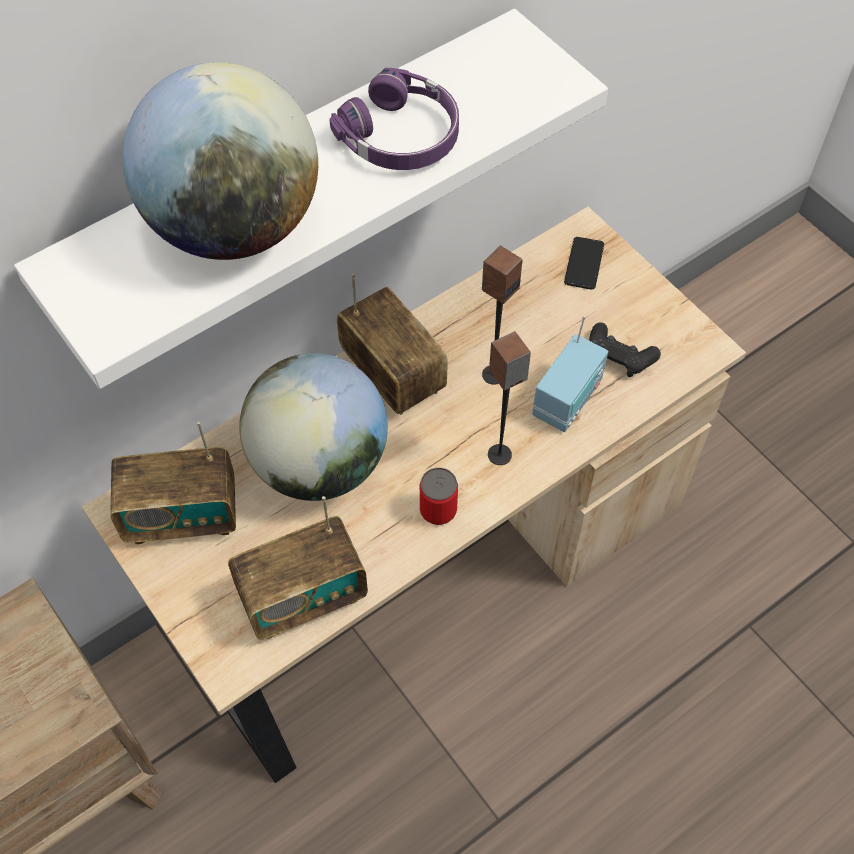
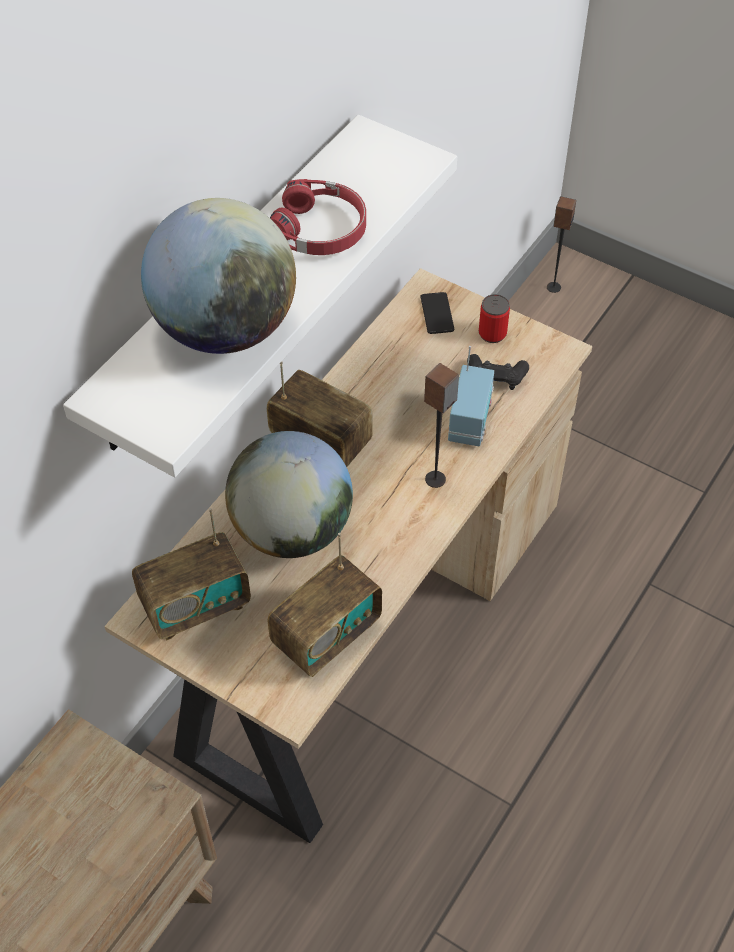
camera: 20 degrees left, 5 degrees down
(402, 136) = (320, 229): purple headphones -> red headphones
(438, 510) = (405, 536): can -> can (492, 333)
(493, 374) = (402, 419): speaker -> speaker (553, 287)

